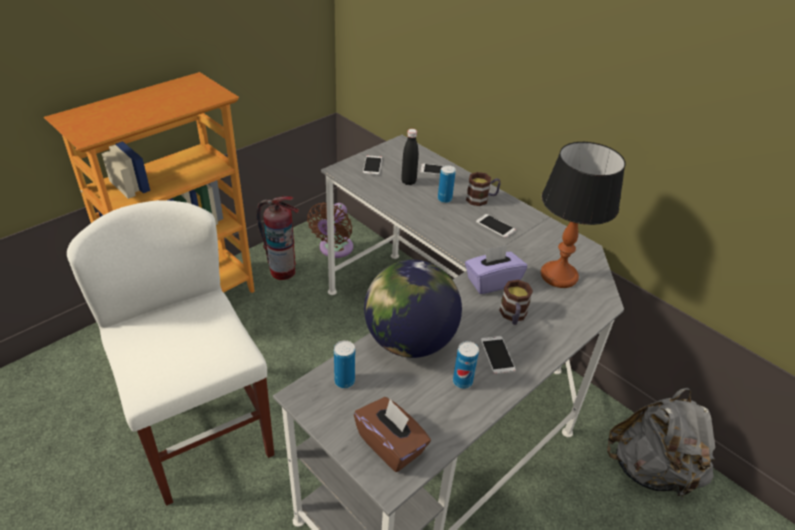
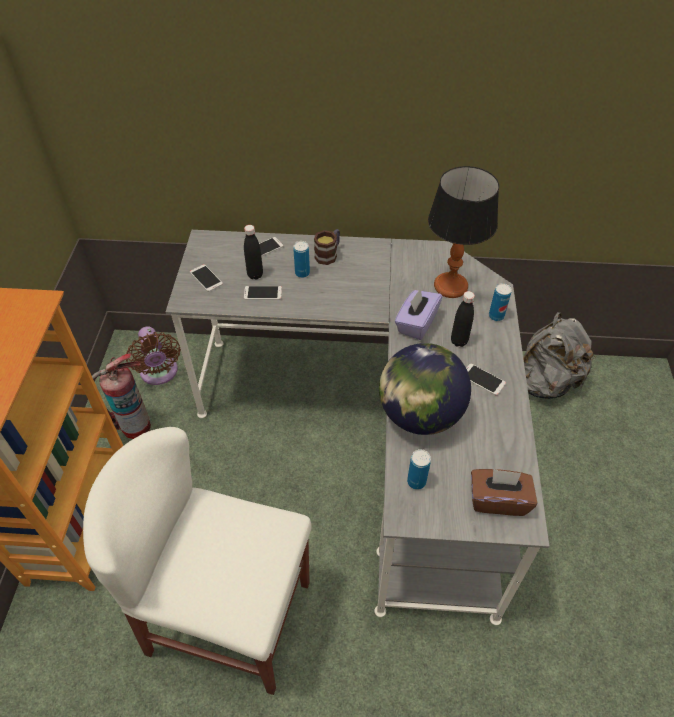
camera: 40 degrees left, 10 degrees up
(462, 381) = (485, 417): can -> can (496, 316)
(495, 226) = (365, 273): phone -> phone (263, 293)
(513, 316) = (459, 341): mug -> black bottle

